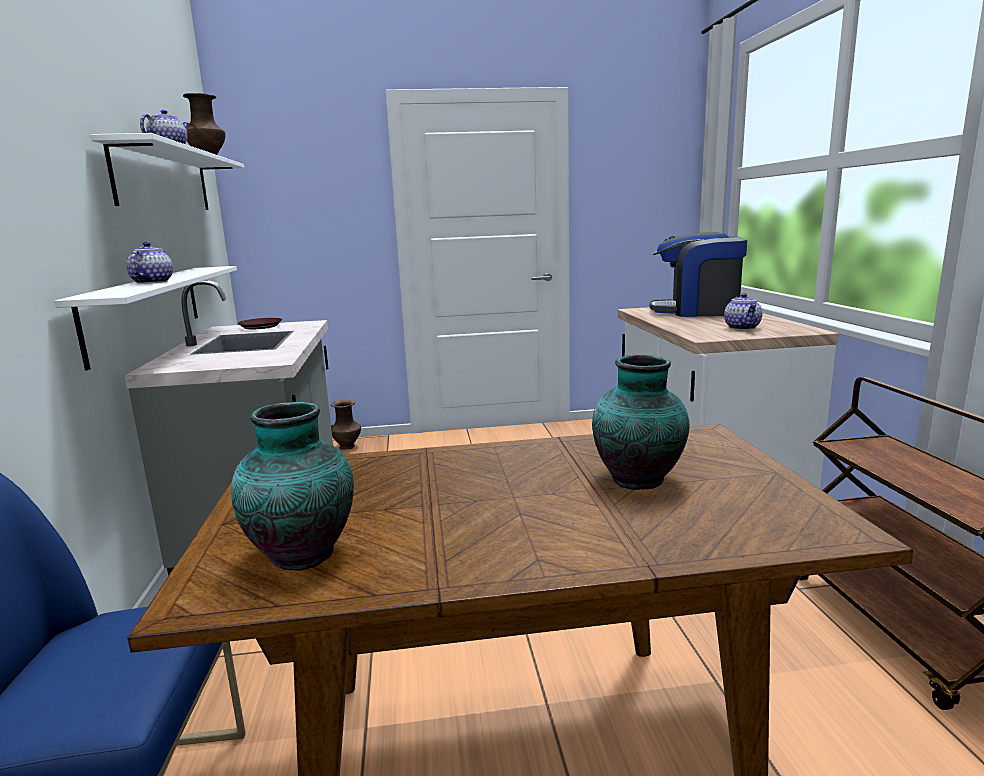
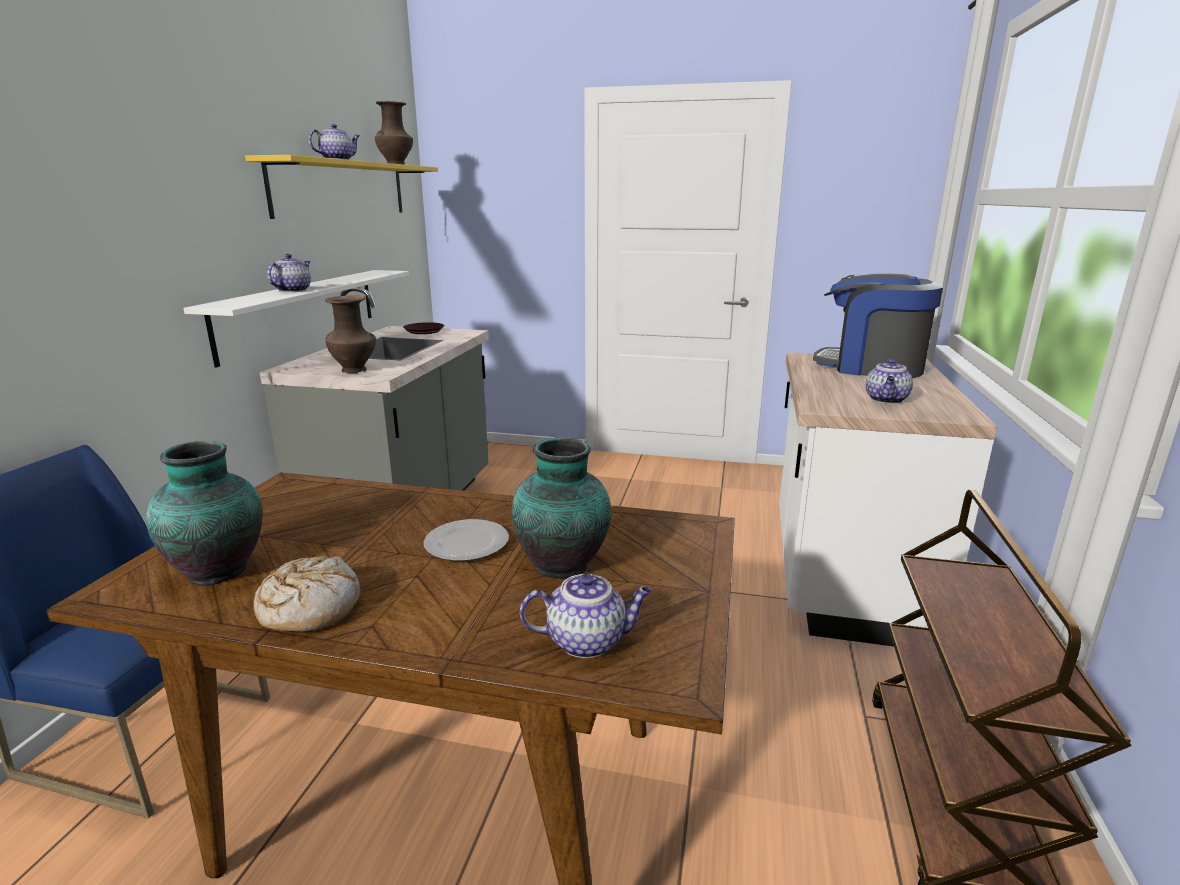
camera: 20 degrees right, 5 degrees up
(165, 181) = (342, 189): white shelf -> yellow shelf
(348, 447) = (518, 453): brown vase -> brown vase (355, 370)
(452, 560) = (309, 607): none -> bread
(530, 481) = (467, 544): none -> plate
(740, 524) = (587, 641): none -> teapot

